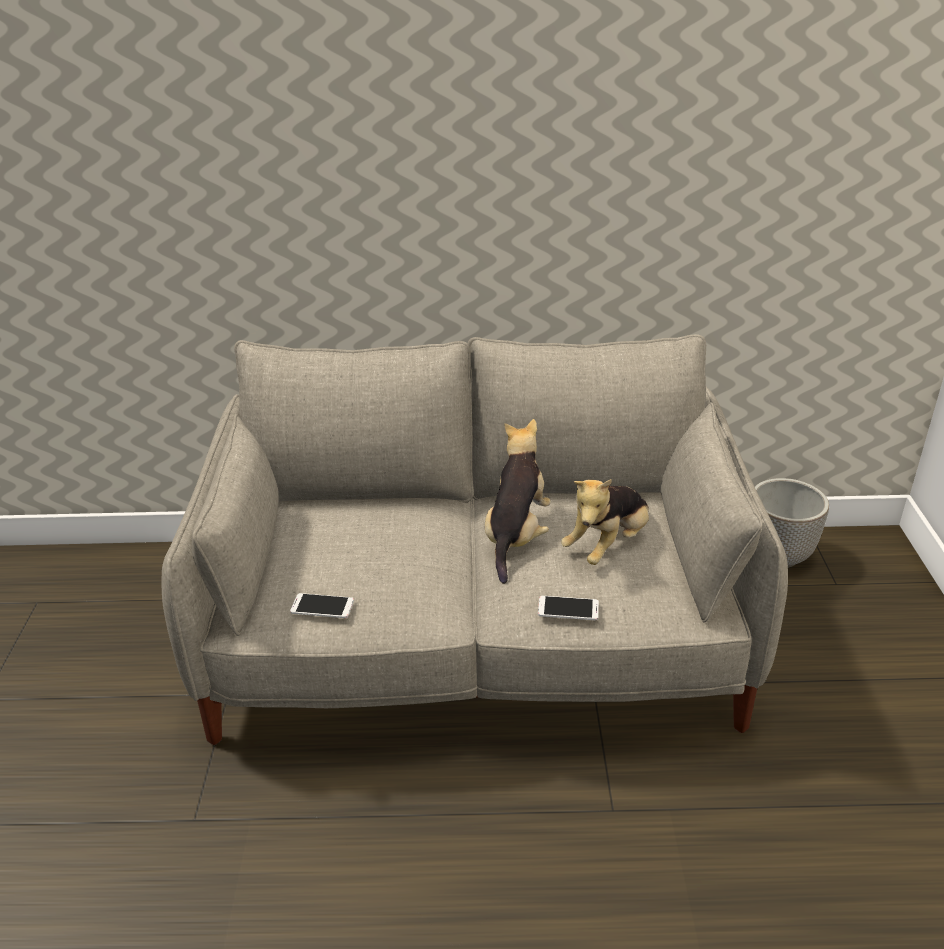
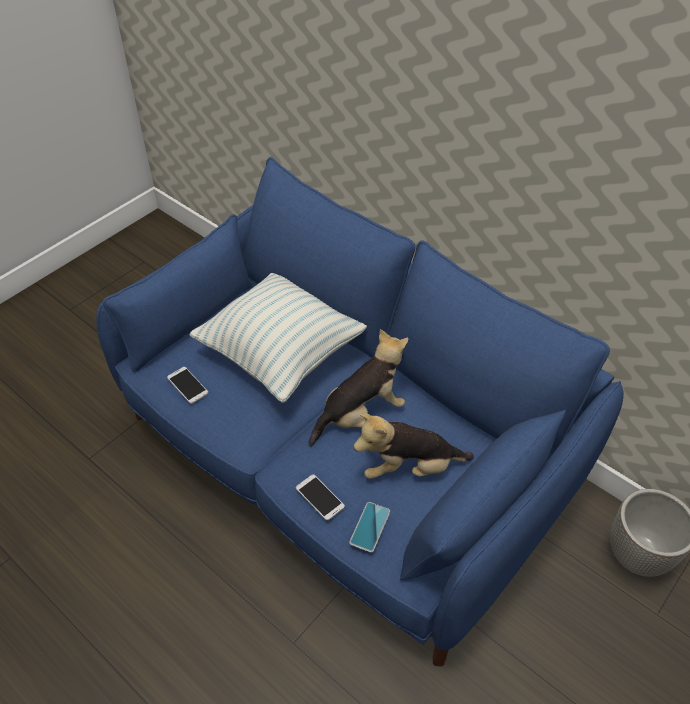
camera: 40 degrees right, 15 degrees up
(384, 533) = (280, 355): none -> pillow
(475, 635) = (344, 455): beige sofa -> blue sofa
(637, 600) = (370, 527): none -> phone

